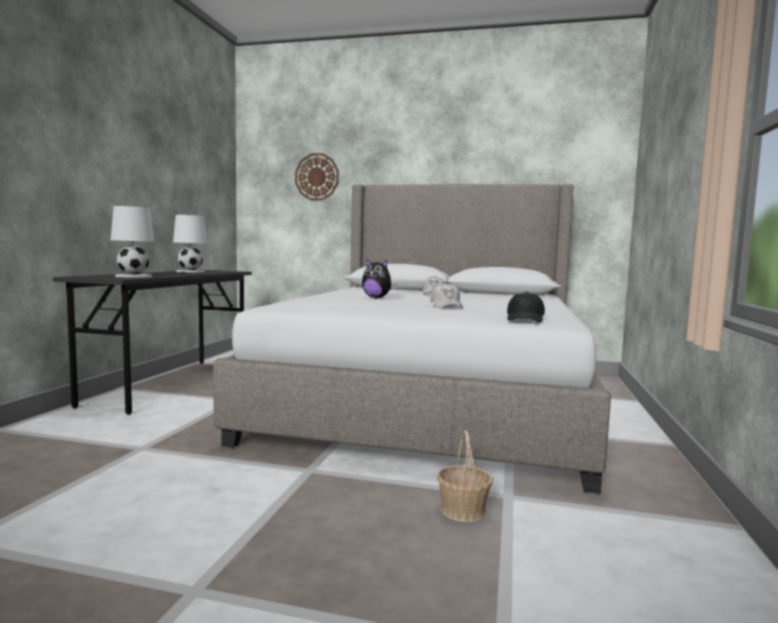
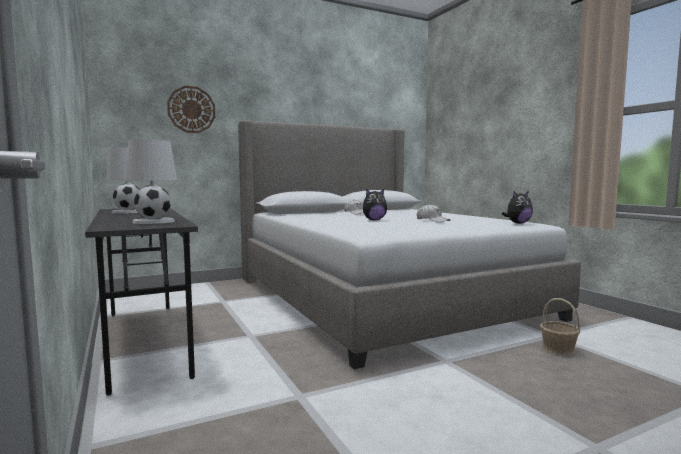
camera: 40 degrees left, 0 degrees up
(525, 319) = (518, 223): black cap -> plush toy

